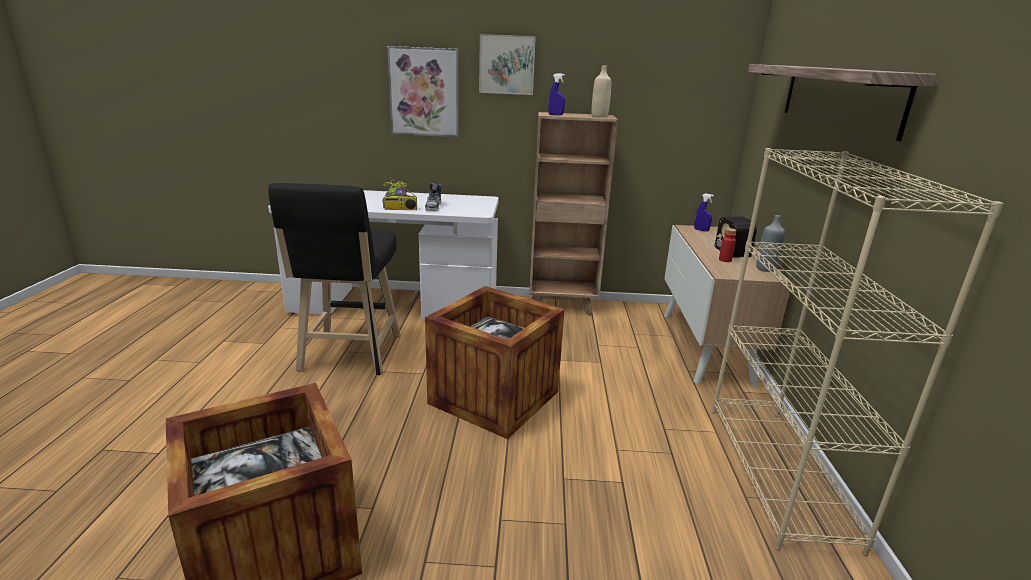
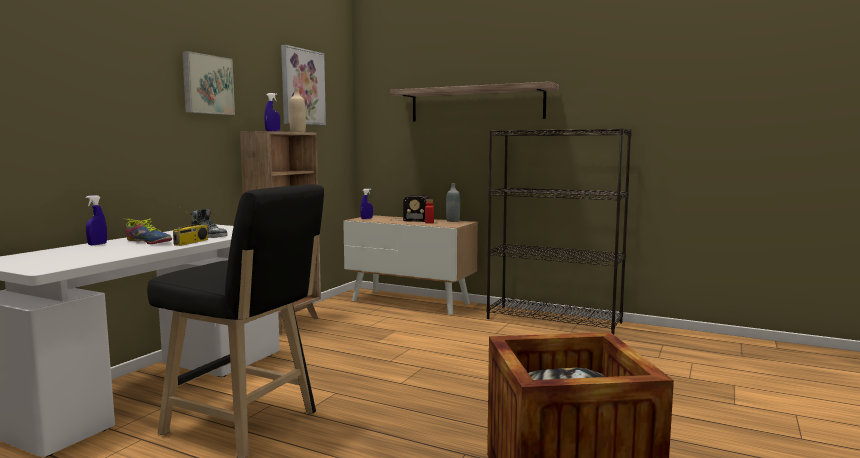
camera: 65 degrees left, 15 degrees down
(377, 193) = (97, 244): none -> blue spray bottle
(424, 92) = (130, 111): picture -> picture (302, 87)
(494, 397) = (410, 371): crate -> none
(778, 472) = (554, 320): beige bookcase -> black bookcase

